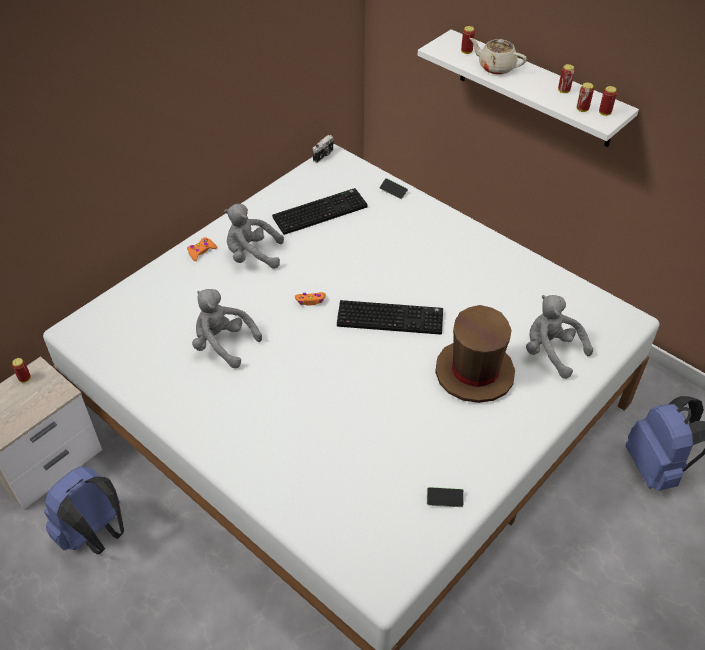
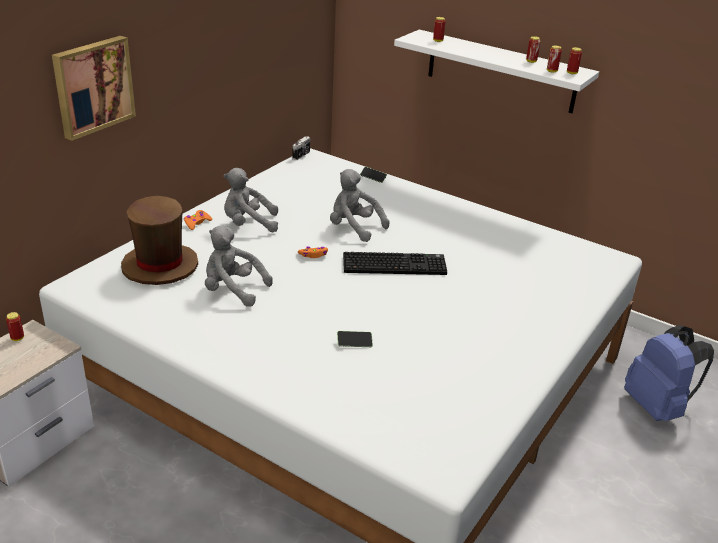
camera: 10 degrees left, 15 degrees down
(80, 140) = (92, 86): none -> picture
(95, 534) = (94, 504): blue backpack -> none
(320, 211) = (308, 192): keyboard -> none
(444, 500) = (487, 399): phone -> phone (354, 343)
(474, 372) = (486, 301): brown hat -> brown hat (160, 266)
(496, 67) = (467, 49): beige teapot -> none
(551, 352) = (553, 283): grey plush toy -> grey plush toy (354, 228)

